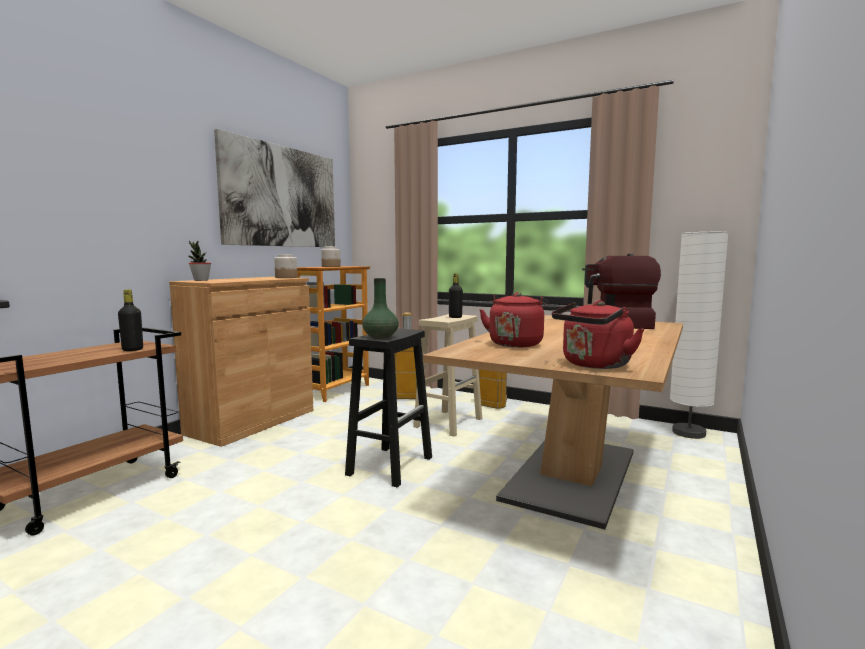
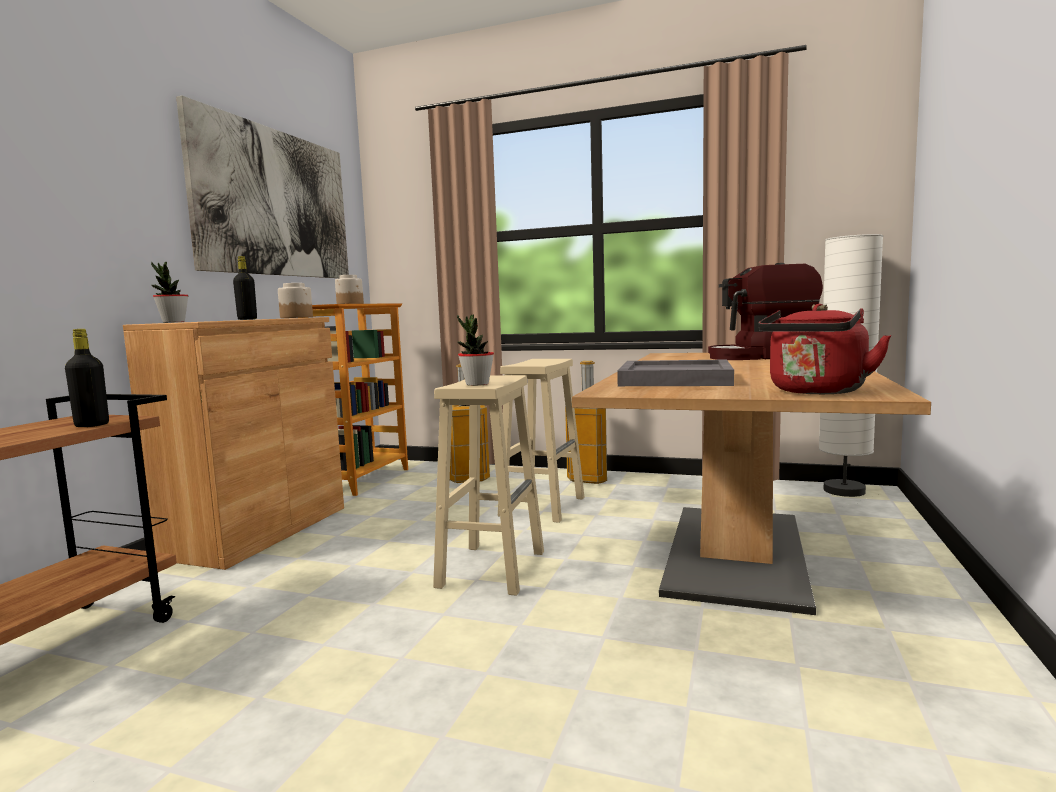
camera: 10 degrees left, 0 degrees up
(380, 337) = (477, 384): green vase -> potted plant
(391, 465) = (492, 568): black stool -> beige stool
(455, 317) = (545, 361): black bottle -> black bottle (247, 319)
(516, 343) = (676, 379): red kettle -> grey tray

